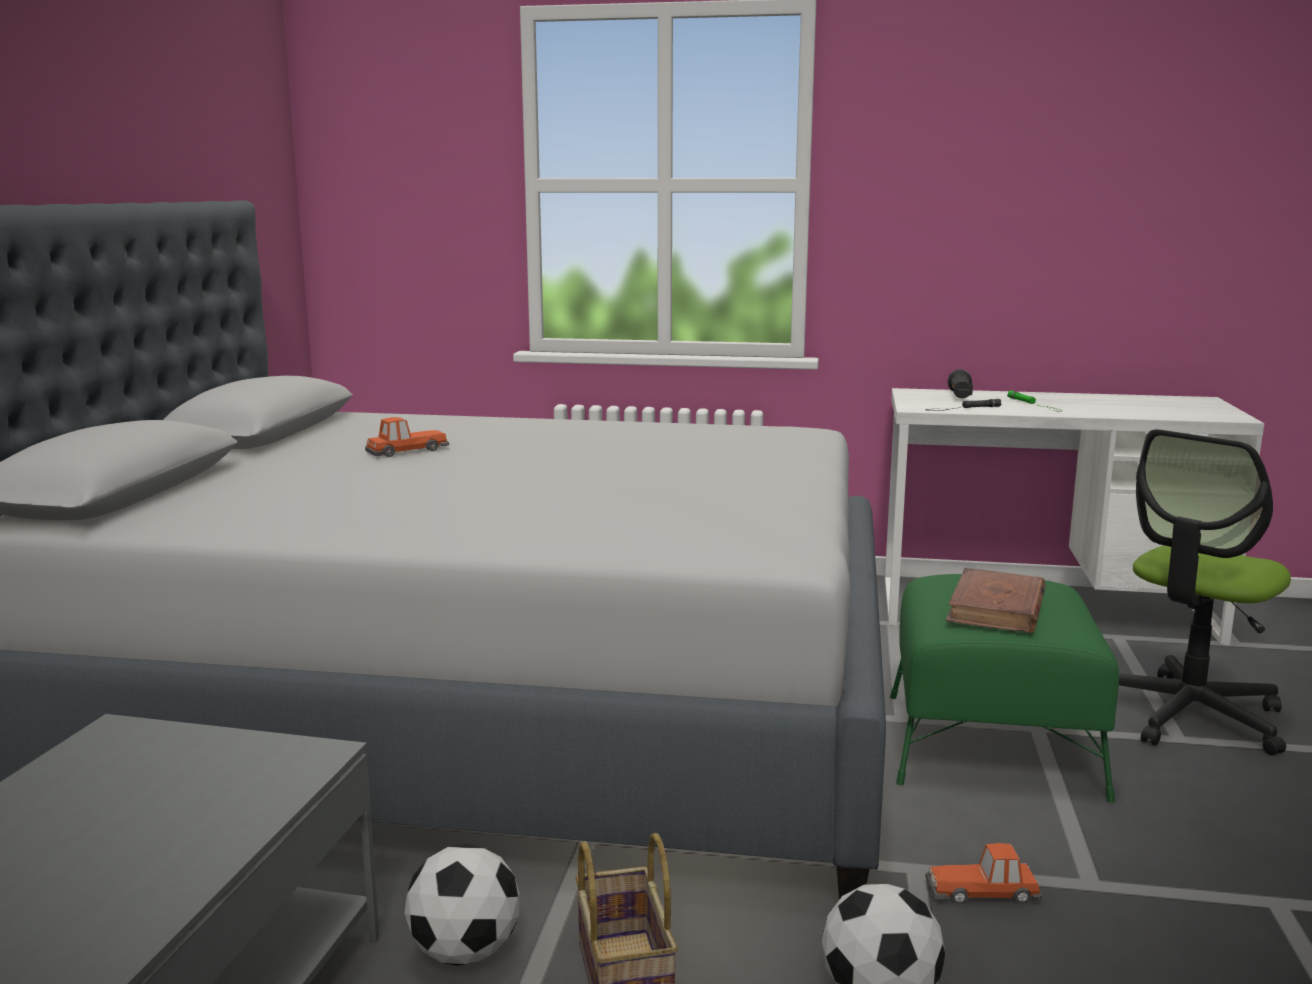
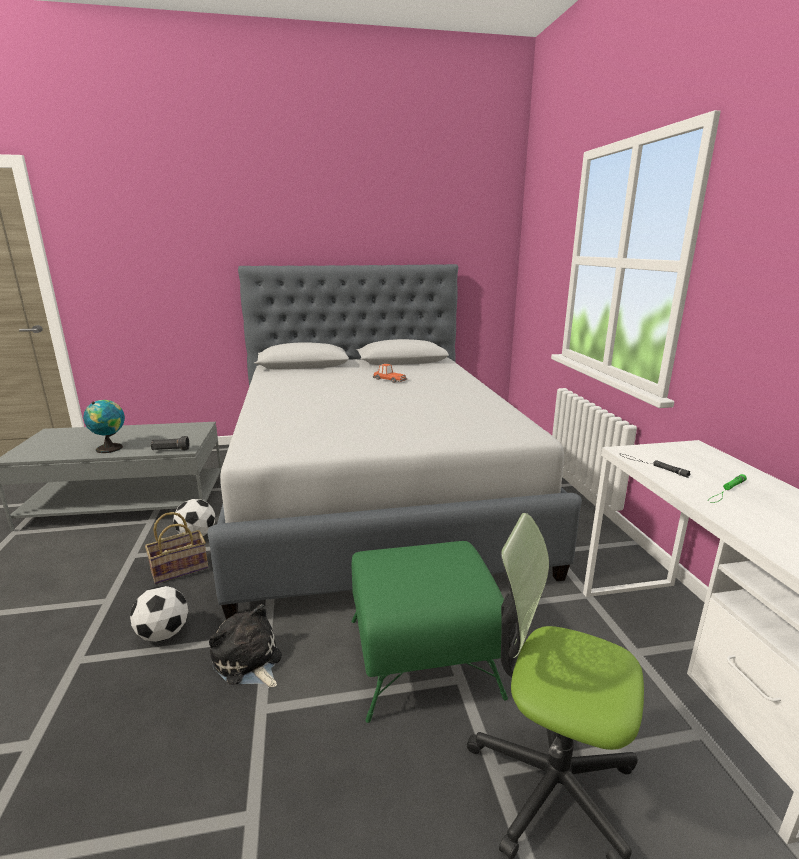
camera: 70 degrees right, 5 degrees up
(121, 888) = (111, 448): none -> globe
(960, 396) = (705, 462): black flashlight -> black flashlight (170, 450)
(983, 891) = (248, 662): toy car -> plush toy
(996, 608) = (403, 566): brown book -> none

